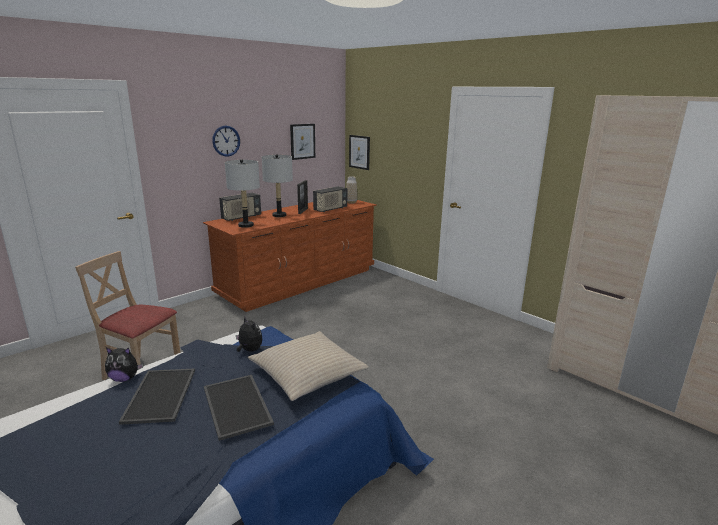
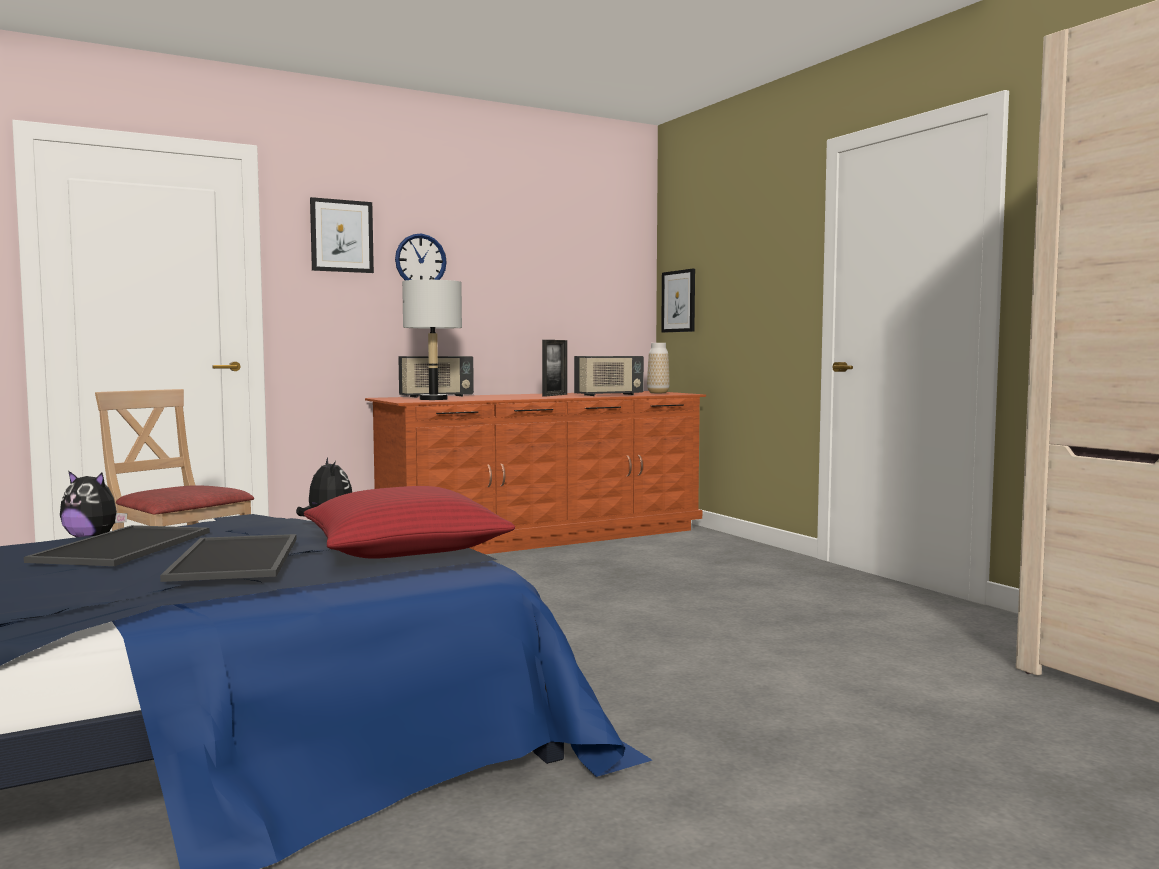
camera: 15 degrees right, 15 degrees down
(279, 215) = (506, 396): grey table lamp -> none
(302, 141) = (568, 277): picture -> picture (341, 236)
(307, 374) = (405, 548): beige pillow -> red pillow

